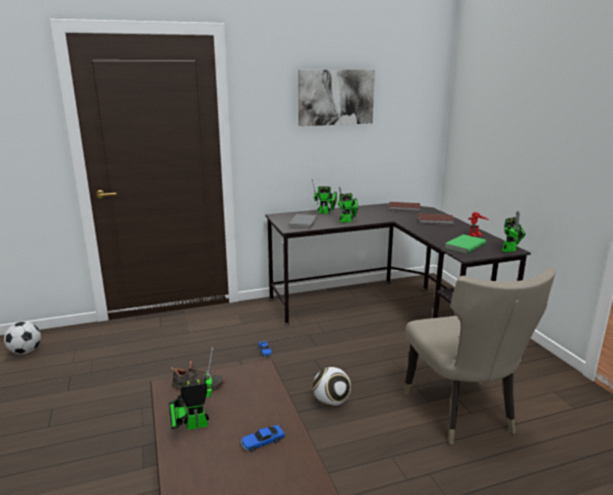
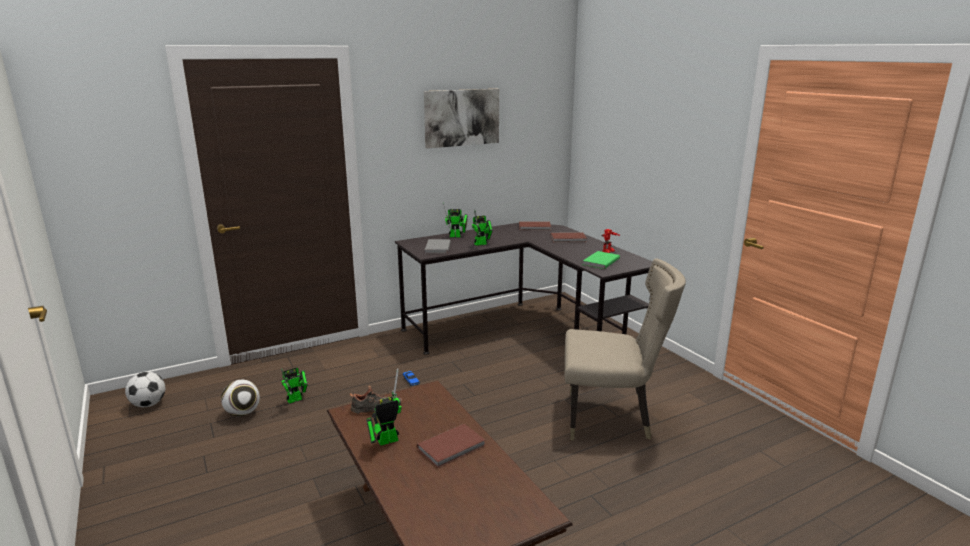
camera: 10 degrees left, 0 degrees up
(262, 442) = (453, 447): toy car -> brown book
(331, 402) = (489, 421): football -> football (243, 413)
(462, 413) = (611, 418): beige chair -> beige chair turned 60 degrees counterclockwise
(510, 250) = (643, 263): toy robot -> toy robot (297, 399)

